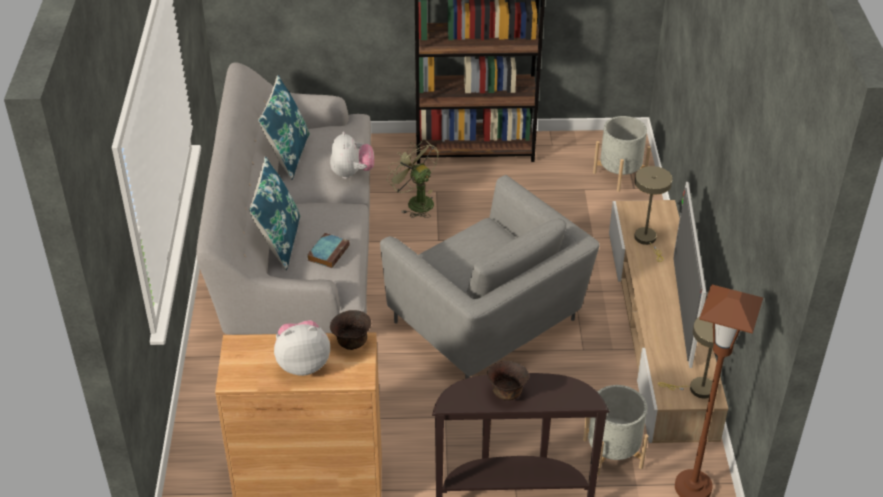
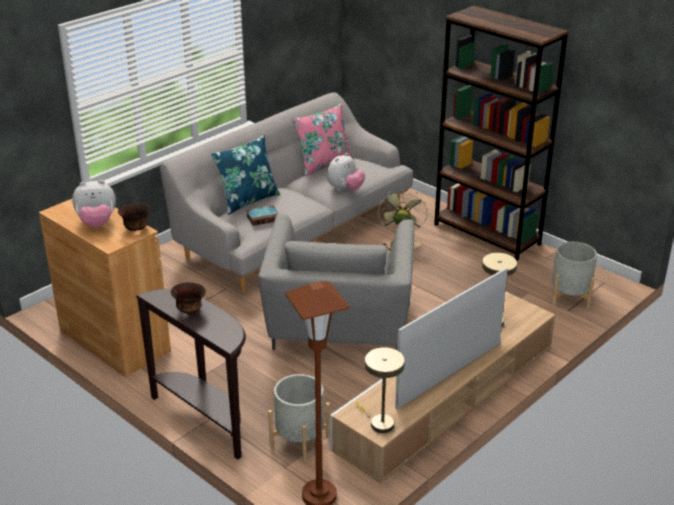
camera: 45 degrees right, 10 degrees down
(287, 155) = (323, 164): blue pillow -> pink pillow
(303, 364) = (97, 223): plush toy -> plush toy turned 135 degrees clockwise

